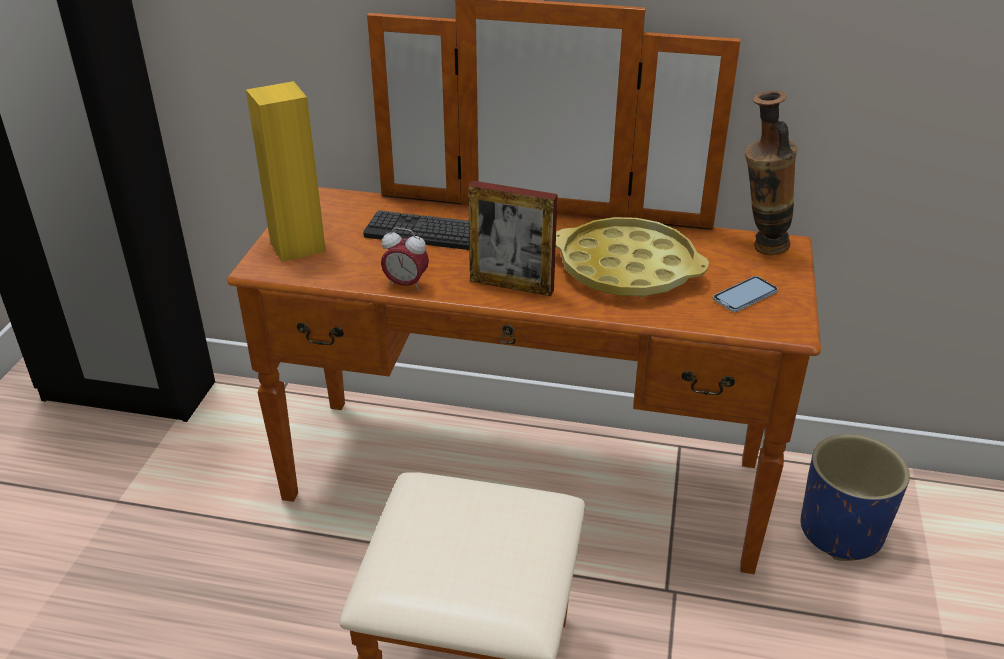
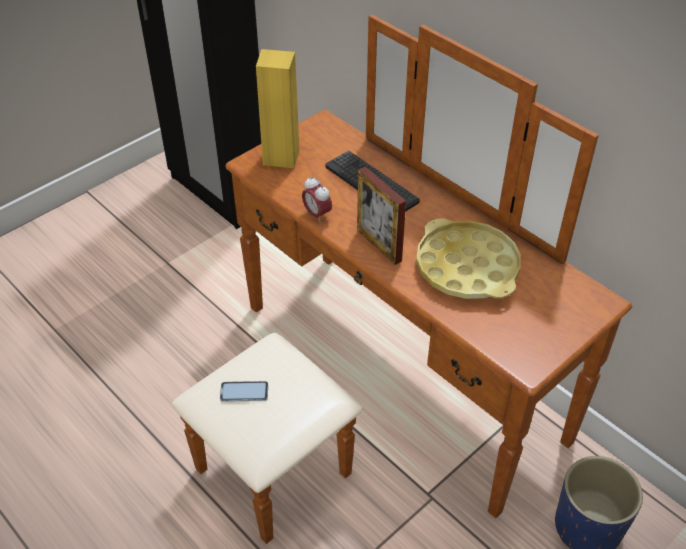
camera: 35 degrees right, 10 degrees up
(745, 296) = (524, 327): phone -> phone (244, 392)
(758, 248) = (579, 294): vase -> none

